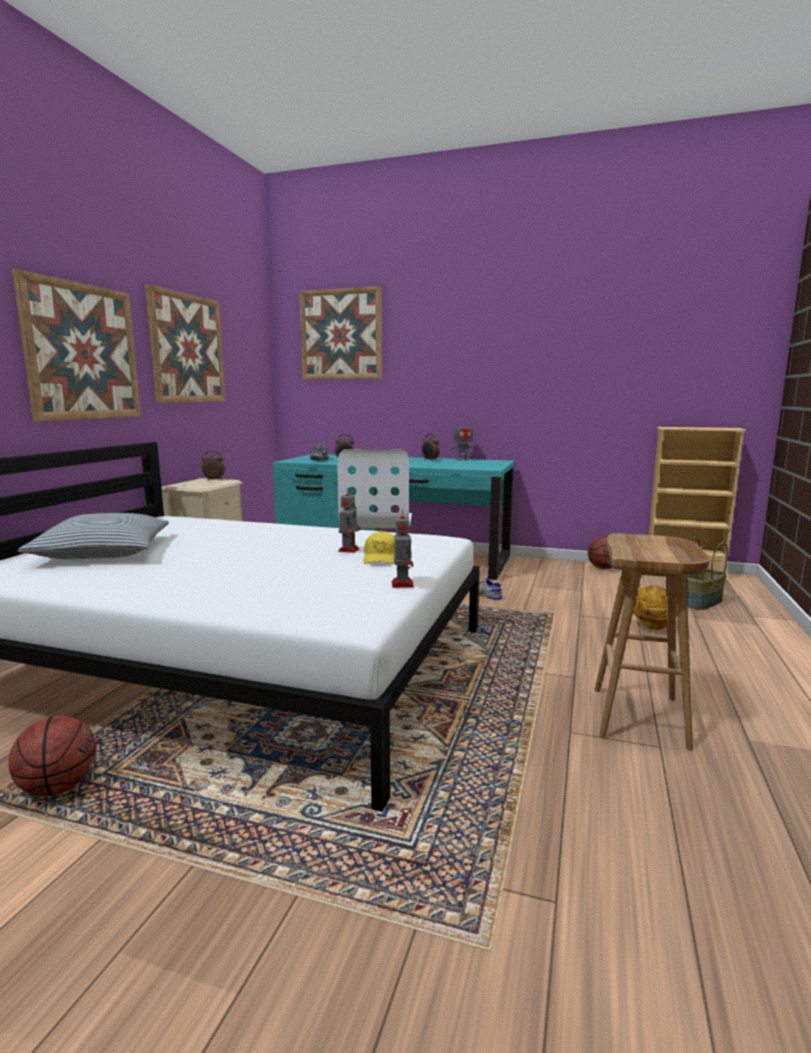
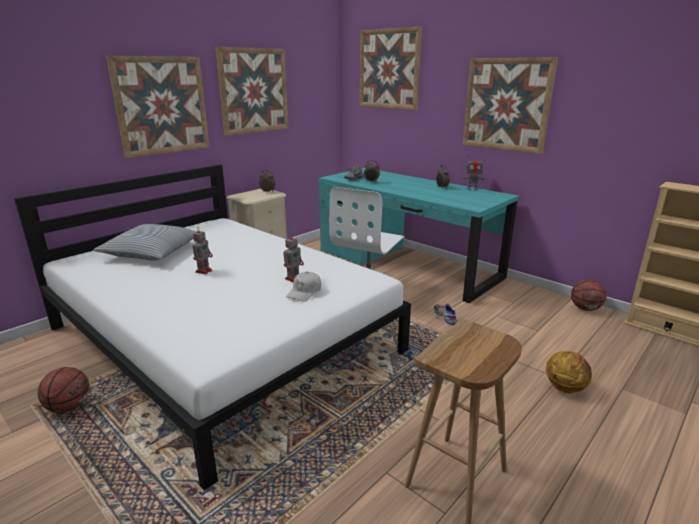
camera: 25 degrees right, 10 degrees up
(381, 558) = (305, 292): yellow cap -> white cap
(402, 584) = (284, 326): toy robot -> toy robot (204, 271)
(489, 366) = (506, 104): none -> picture
(700, 602) = (648, 371): basket -> none

